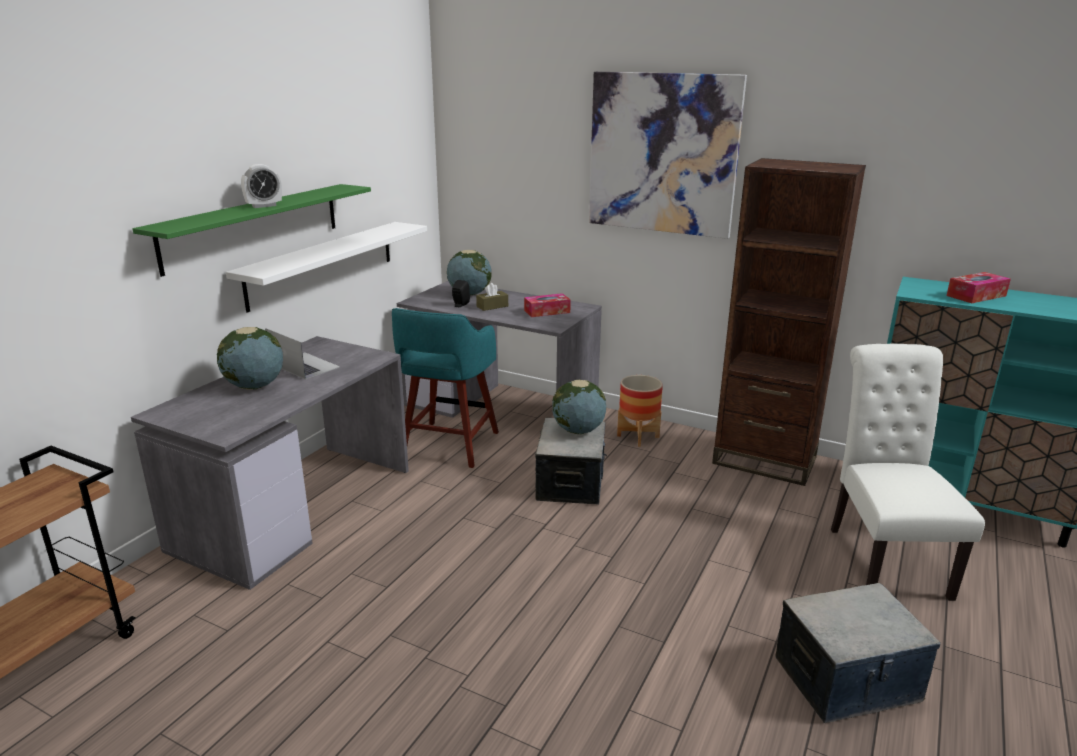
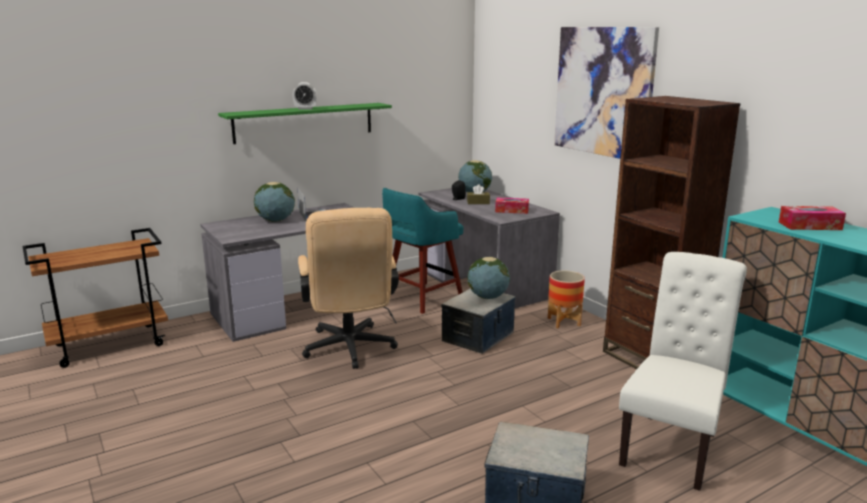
camera: 30 degrees right, 5 degrees down
(323, 263) = (358, 155): white shelf -> none
(437, 550) = (350, 350): none -> beige office chair

